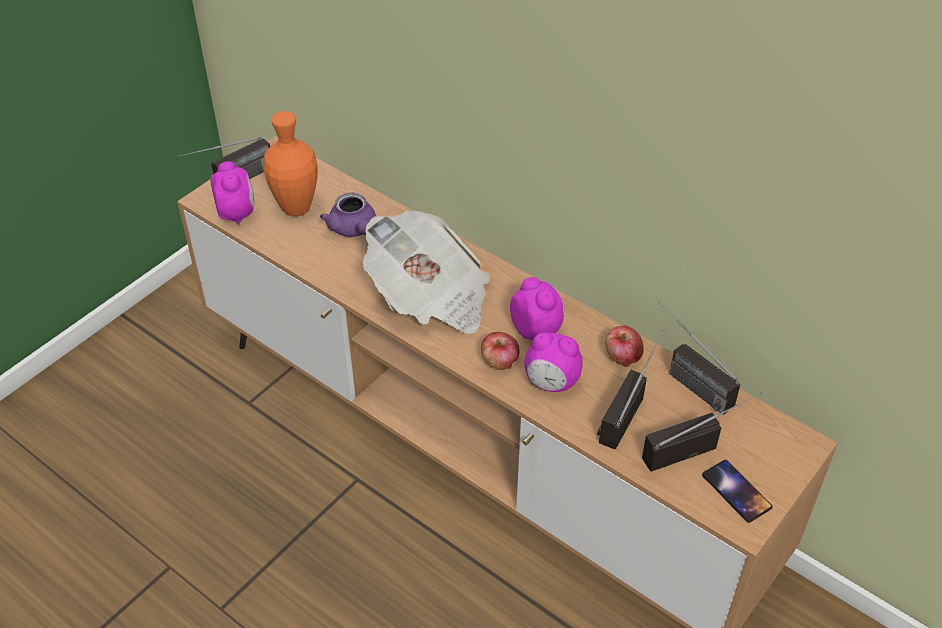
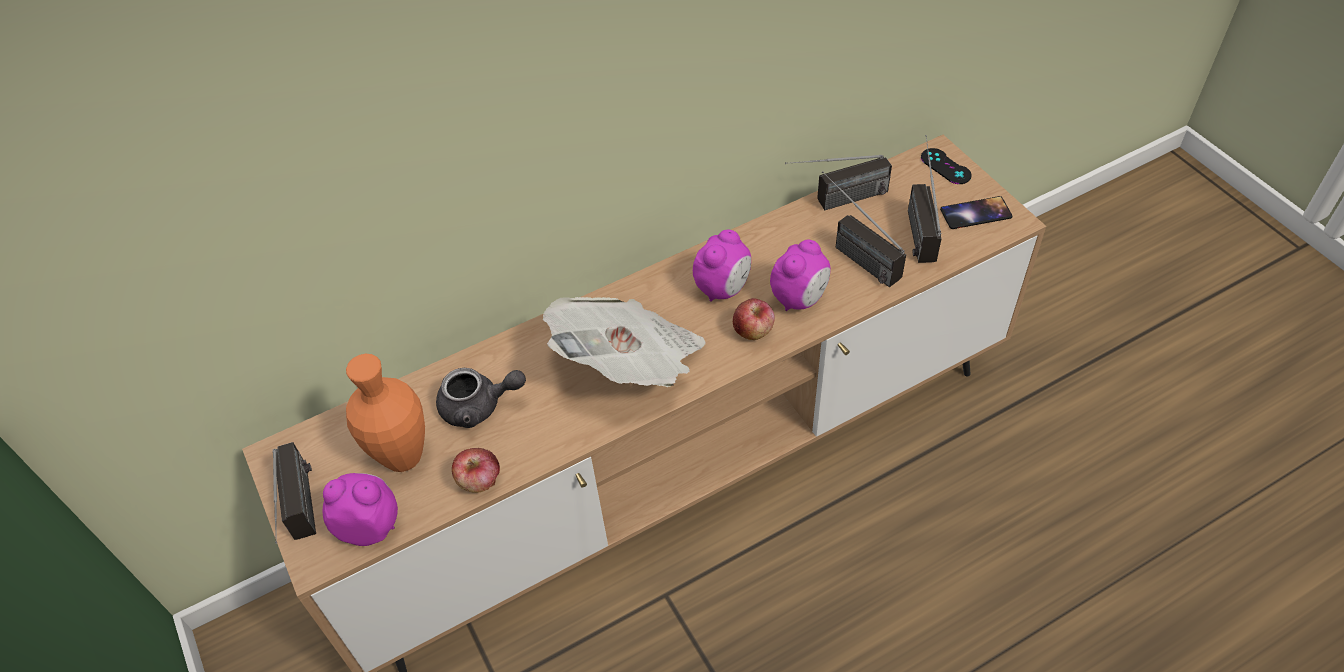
camera: 65 degrees left, 5 degrees up
(354, 230) = (479, 406): purple teapot -> grey teapot
(536, 330) = (723, 288): alarm clock -> alarm clock turned 135 degrees clockwise
(622, 356) = (788, 235): apple -> apple (479, 481)
(789, 453) = (945, 166): none -> black game controller

